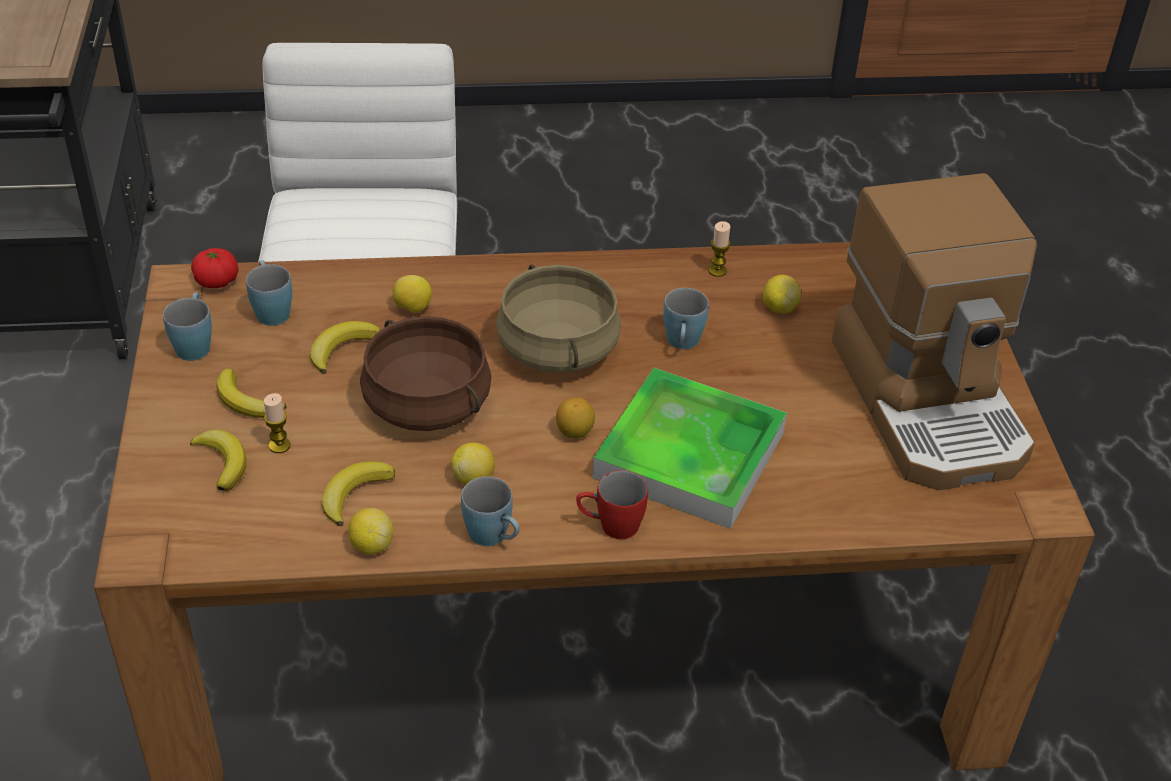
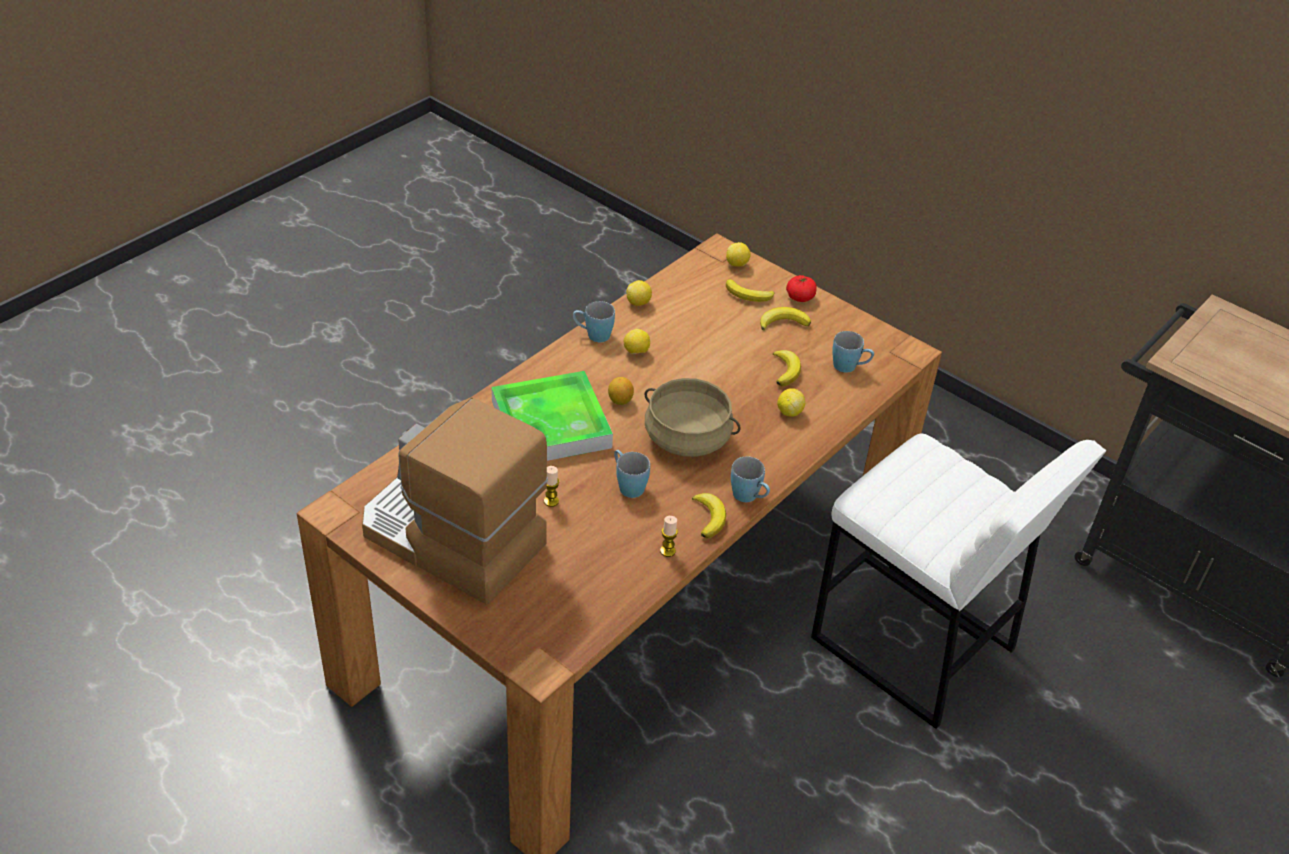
camera: 135 degrees right, 0 degrees up
(195, 343) = (850, 330): blue mug -> blue mug (749, 497)
(216, 281) = (898, 363): tomato -> tomato (800, 297)
(279, 445) = (738, 314): candle -> candle (551, 501)
(354, 494) = (676, 316): banana -> banana (709, 517)
(428, 404) = (705, 371): brown cooking pot -> none
(610, 526) = (549, 369): red mug -> none
(779, 308) = (601, 548): lemon -> lemon (737, 264)

